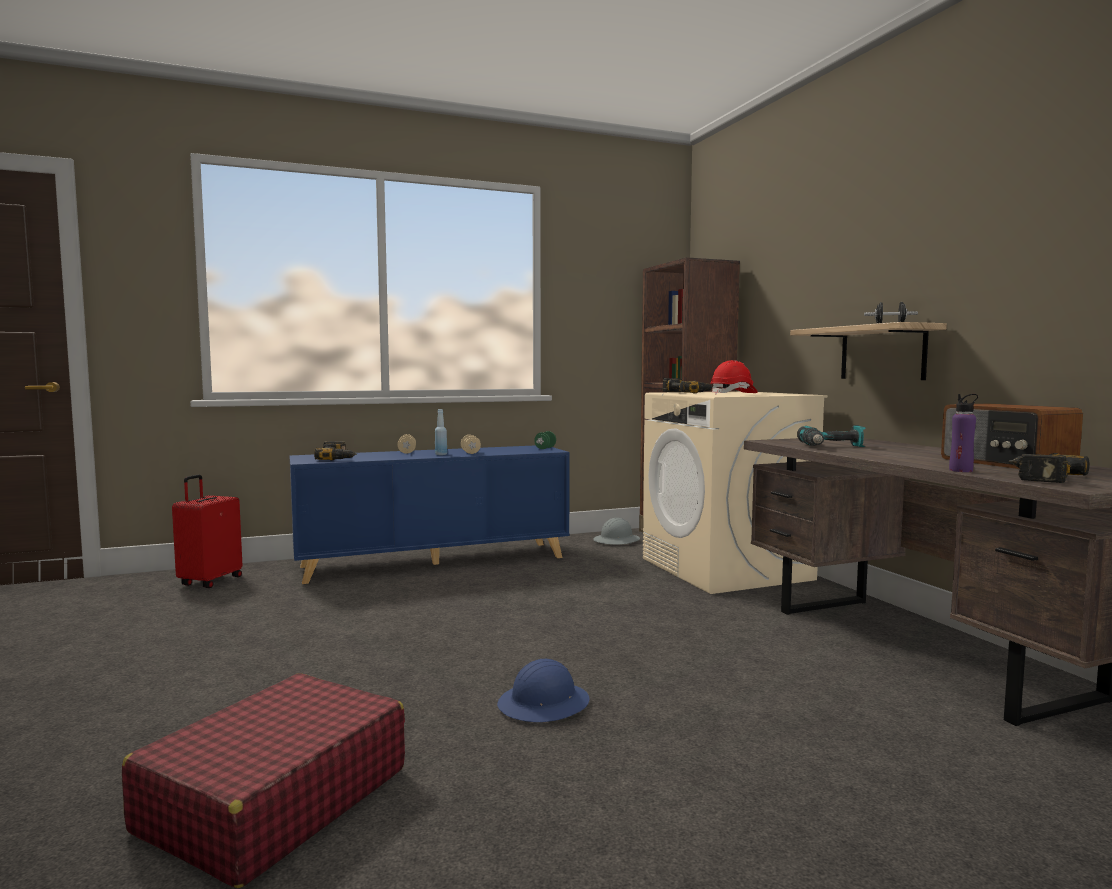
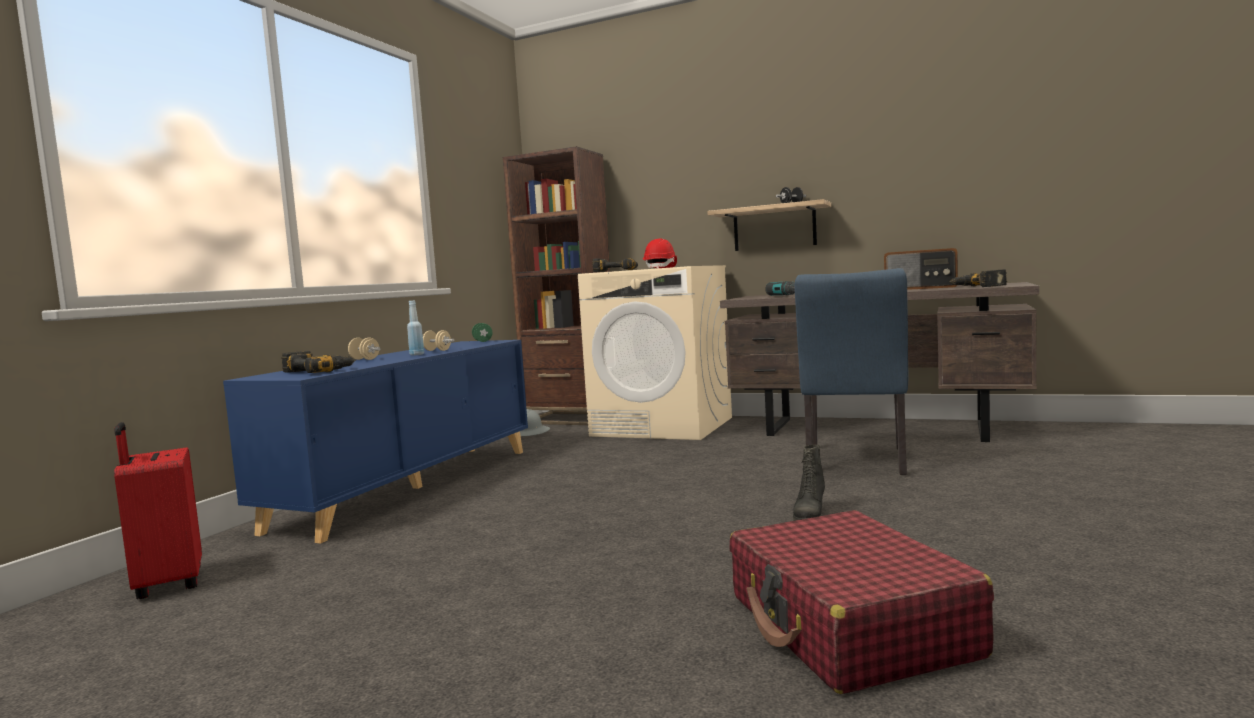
camera: 45 degrees left, 0 degrees up
(544, 704) = (809, 516): blue hard hat -> black boot
(759, 676) = (855, 463): none -> blue chair
(961, 470) = (936, 289): purple bottle -> none

